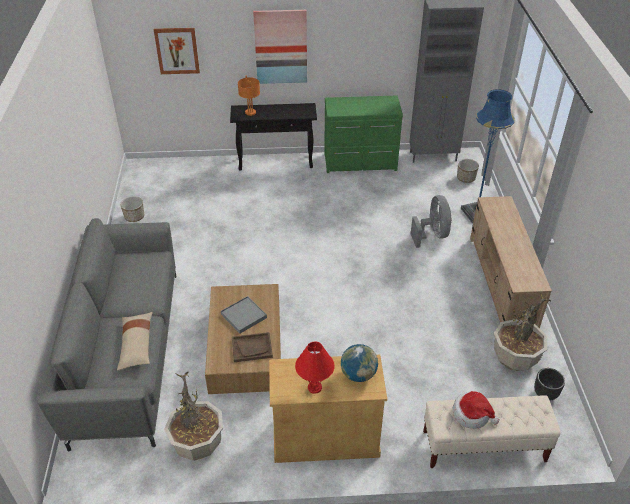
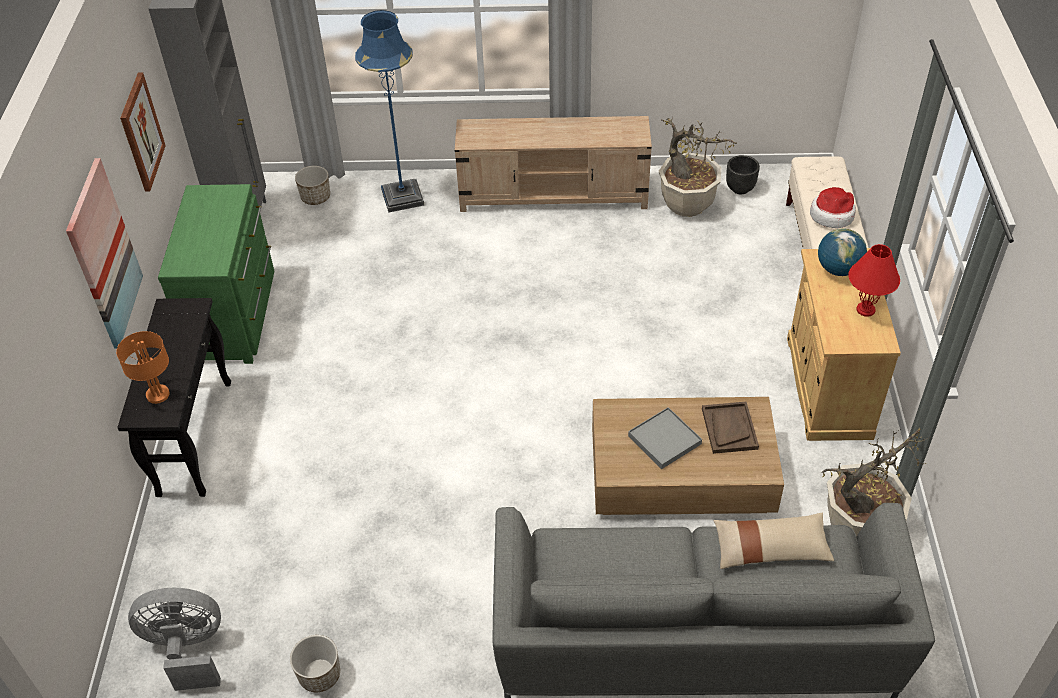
camera: 85 degrees left, 5 degrees up
(177, 50) = (44, 423): picture -> picture (141, 132)
(432, 235) = (445, 248): grey fan -> grey fan (187, 649)

